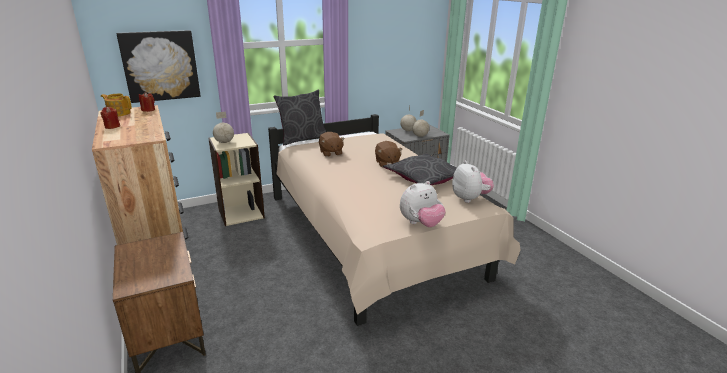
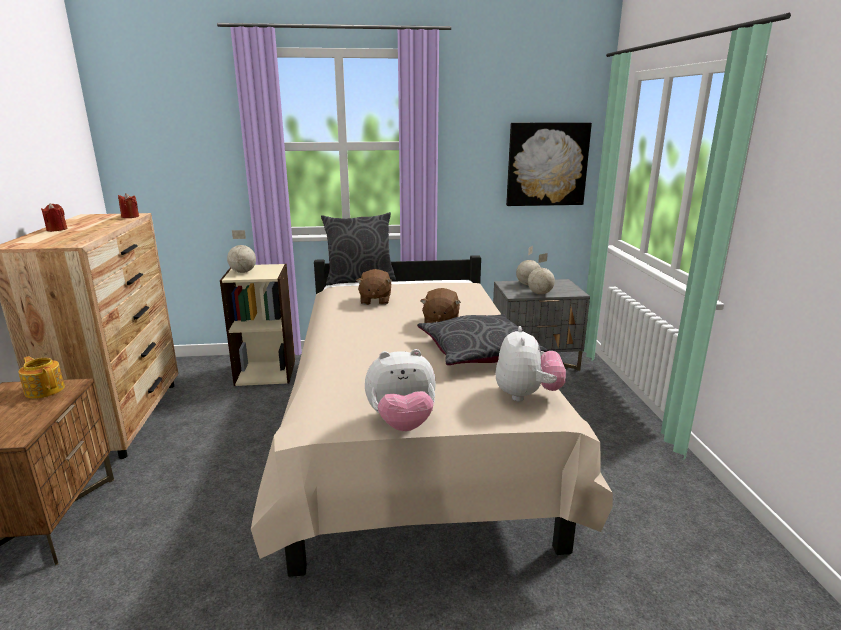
camera: 20 degrees right, 5 degrees down
(119, 113) = (92, 218): teapot -> teapot (45, 390)
(160, 66) = (182, 168): picture -> picture (547, 164)

